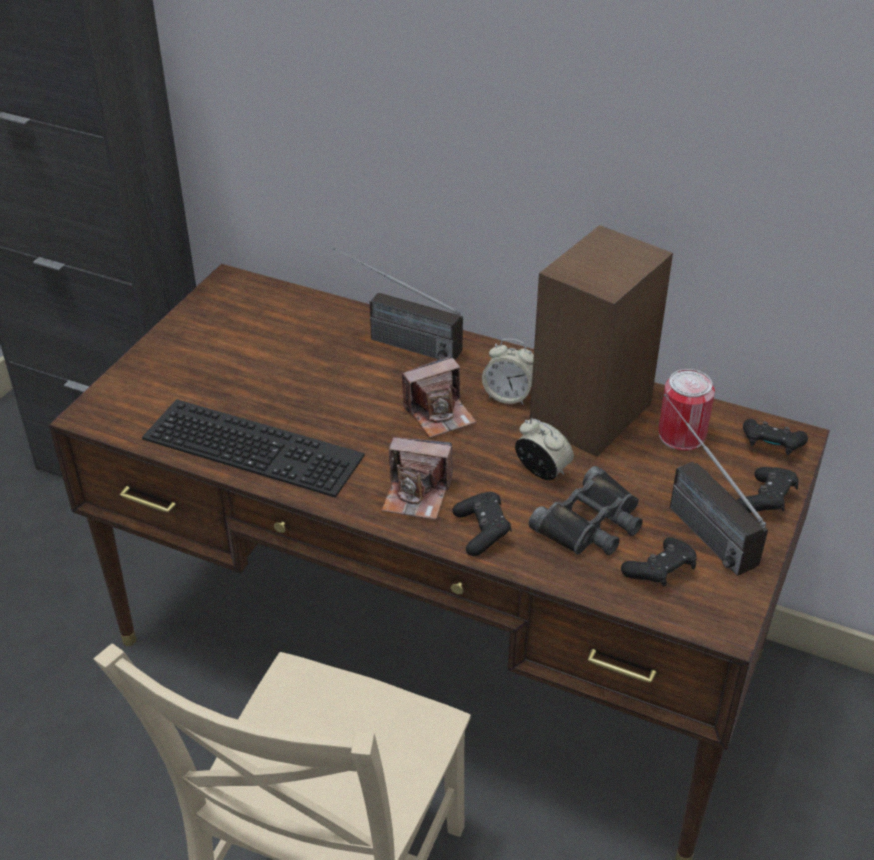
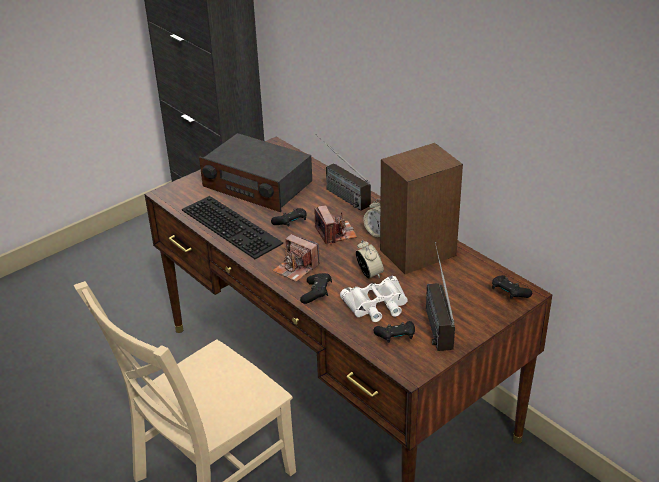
camera: 25 degrees right, 5 degrees down
(248, 359) = (257, 185): none -> radio
(439, 414) = (335, 233): camera -> camera turned 105 degrees counterclockwise
(591, 523) = (376, 305): black binoculars -> white binoculars
(681, 435) = (461, 275): can -> none
(765, 501) = (483, 320): black game controller -> black game controller (291, 223)

